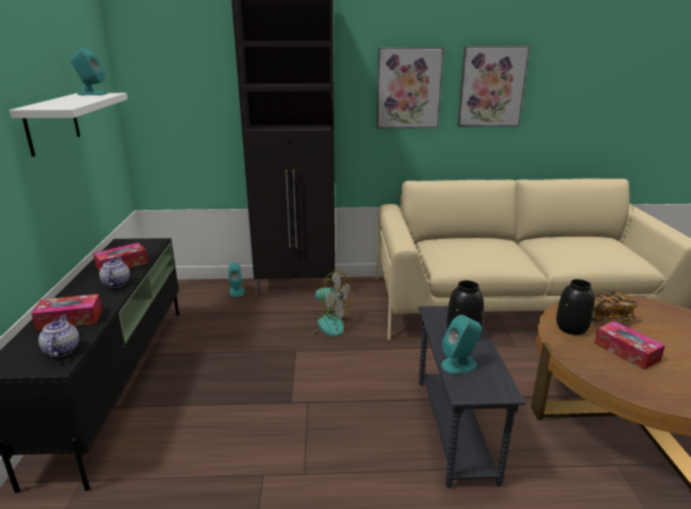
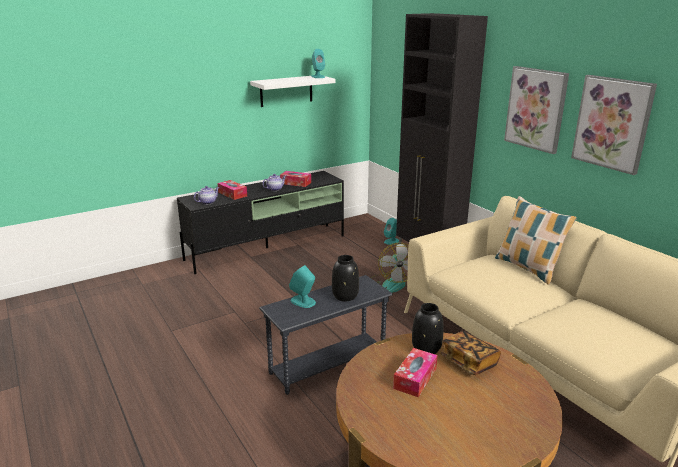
camera: 60 degrees right, 0 degrees up
(467, 236) = (528, 268): none -> pillow

